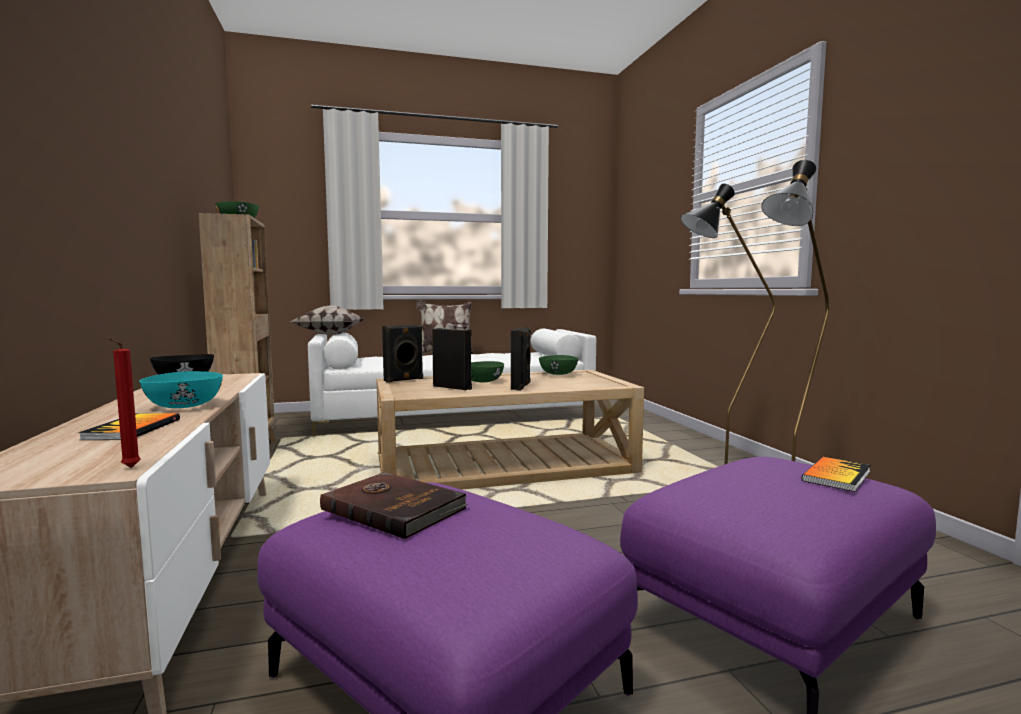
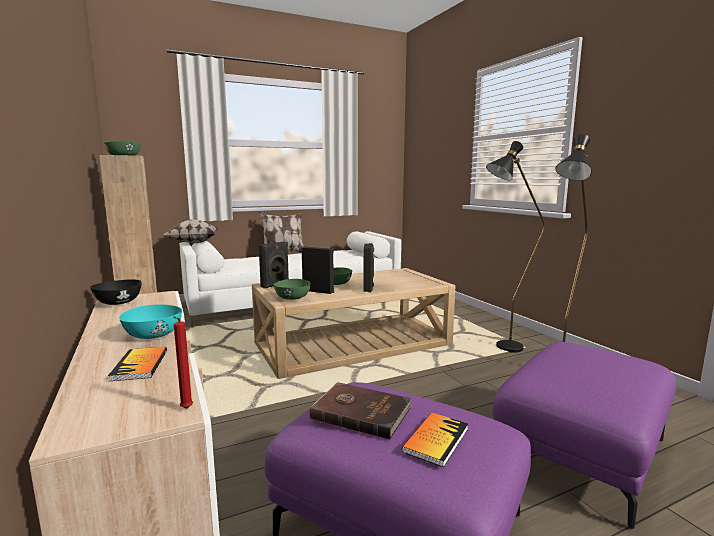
camera: 10 degrees left, 5 degrees up
(558, 374) = (386, 274): green bowl -> green bowl (292, 298)
(836, 476) = (620, 359): book -> book (436, 440)

